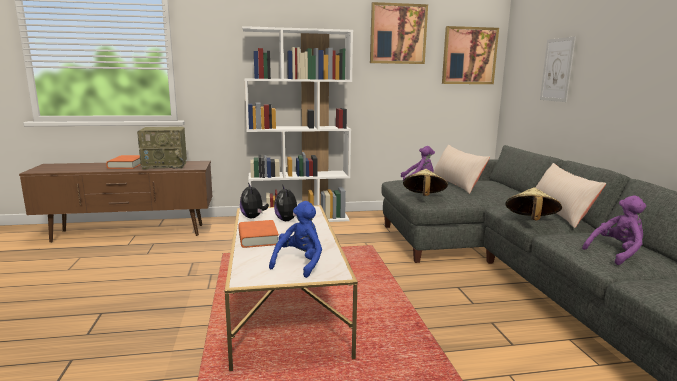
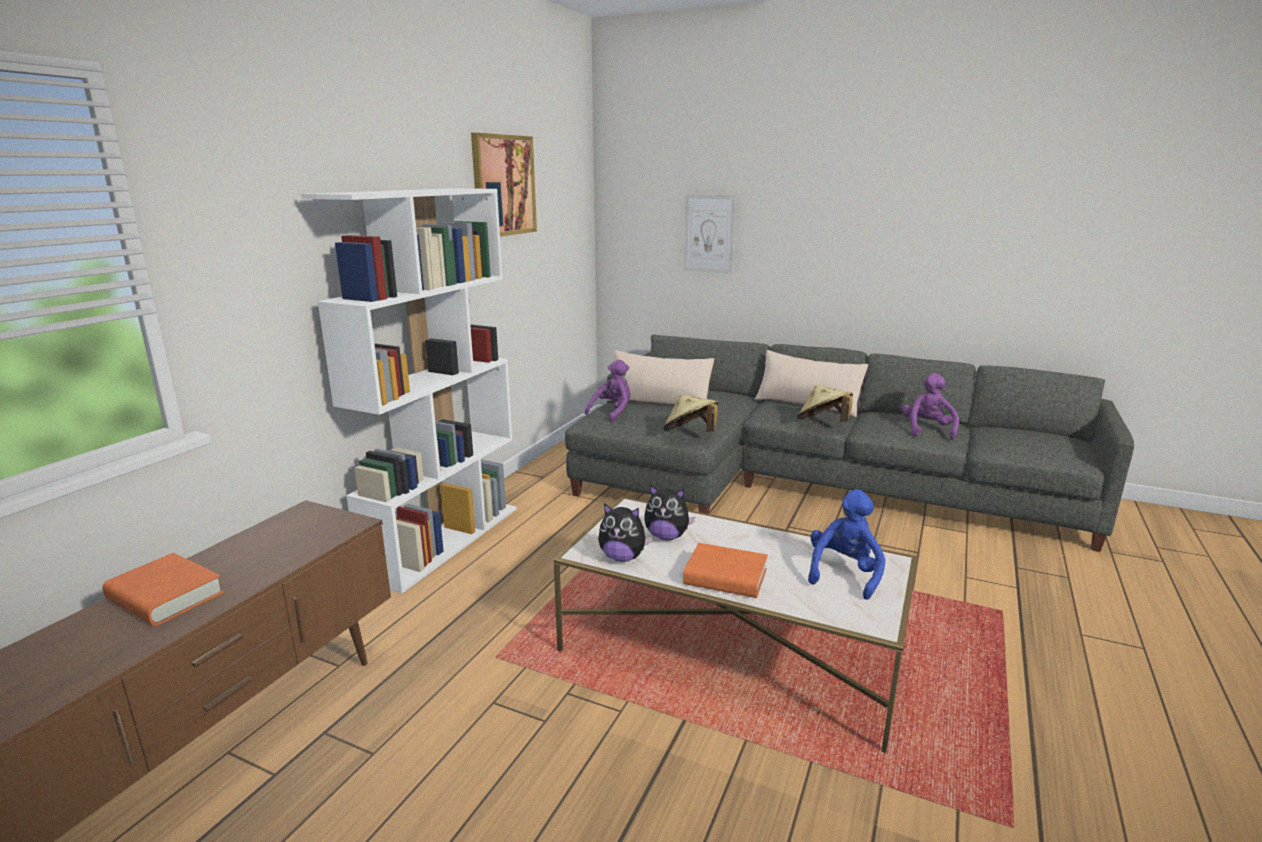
camera: 55 degrees left, 5 degrees up
(166, 165) = (266, 550): radio -> none
(299, 263) = (844, 573): blue plush toy -> blue plush toy turned 60 degrees clockwise
(469, 56) = (569, 212): picture -> none

